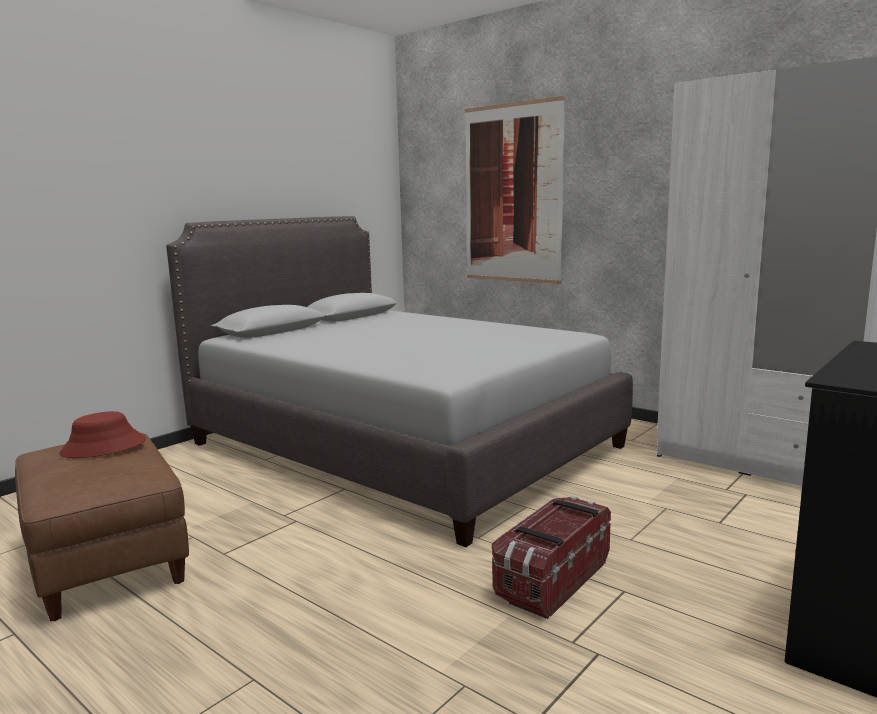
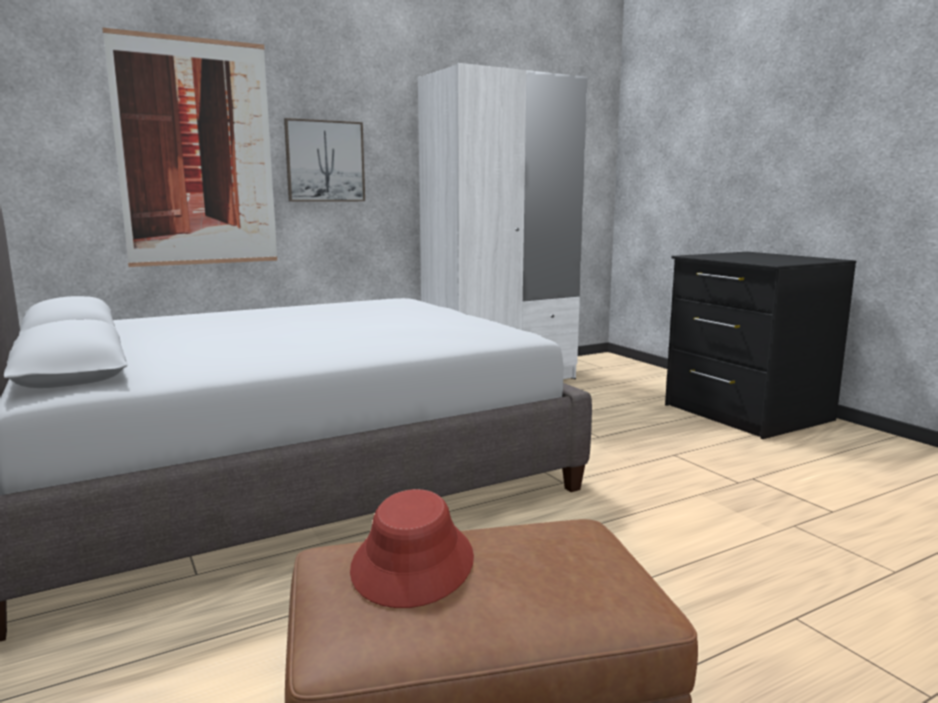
camera: 70 degrees left, 0 degrees up
(552, 579) = (650, 471): storage box -> none
(608, 194) = (325, 161): none -> picture

